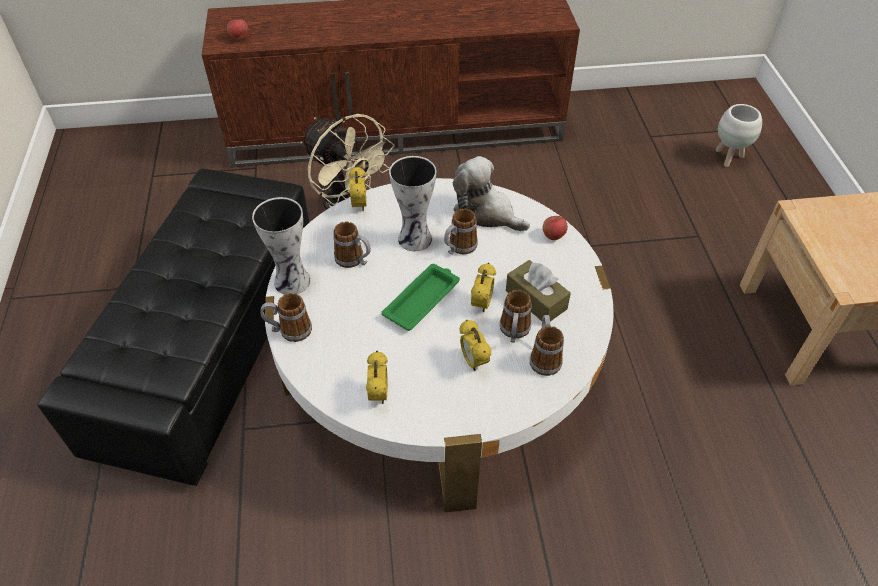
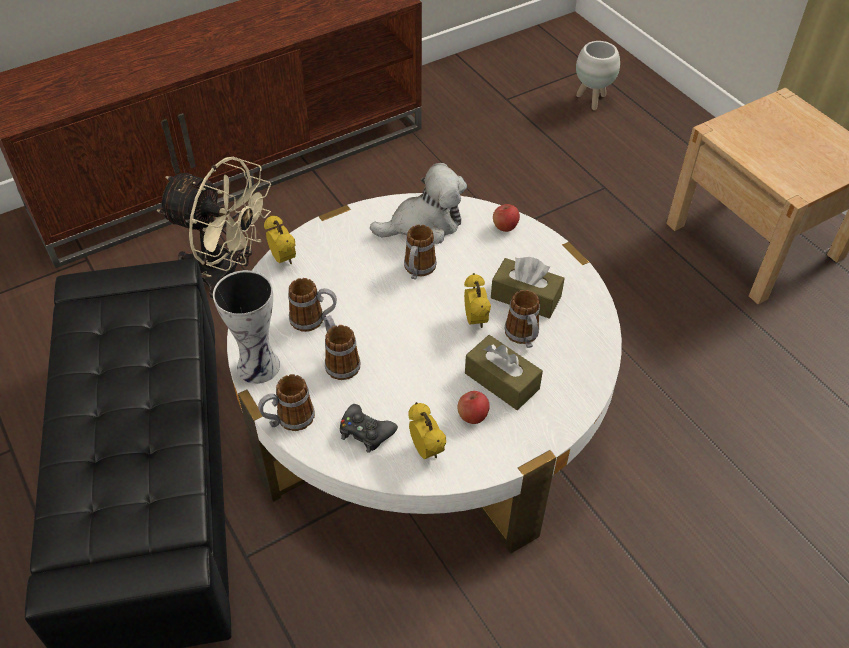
camera: 25 degrees left, 0 degrees up
(239, 38) = (37, 106): apple -> apple (472, 416)
(340, 362) = (365, 432): none -> black game controller
(416, 239) = (367, 275): vase -> none
(422, 299) = (412, 336): green tray -> none
(473, 361) = (502, 381): alarm clock -> brown tissue box
(486, 213) = (424, 224): plush toy -> plush toy turned 150 degrees clockwise
(544, 357) = (567, 351): mug -> mug (339, 361)

